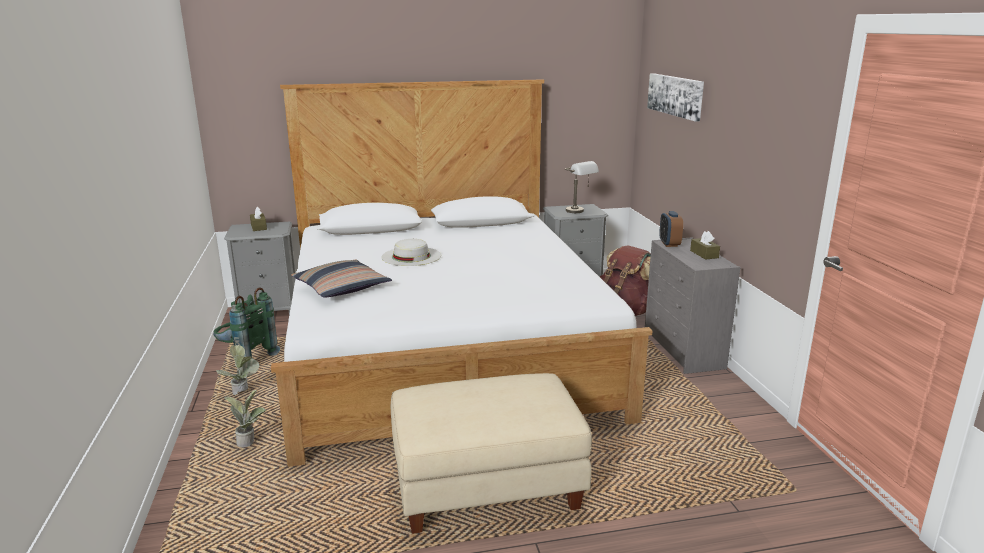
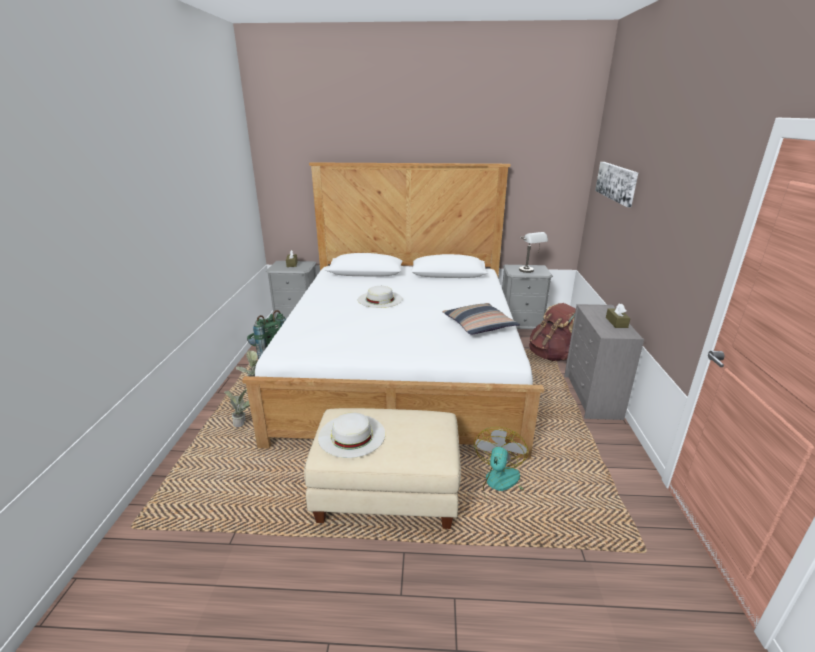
camera: 15 degrees right, 5 degrees up
(341, 288) = (316, 321): pillow -> pillow (479, 325)
(447, 409) = (351, 435): none -> white hat
(620, 456) = (501, 486): none -> fan
(669, 244) = (590, 309): alarm clock -> none

